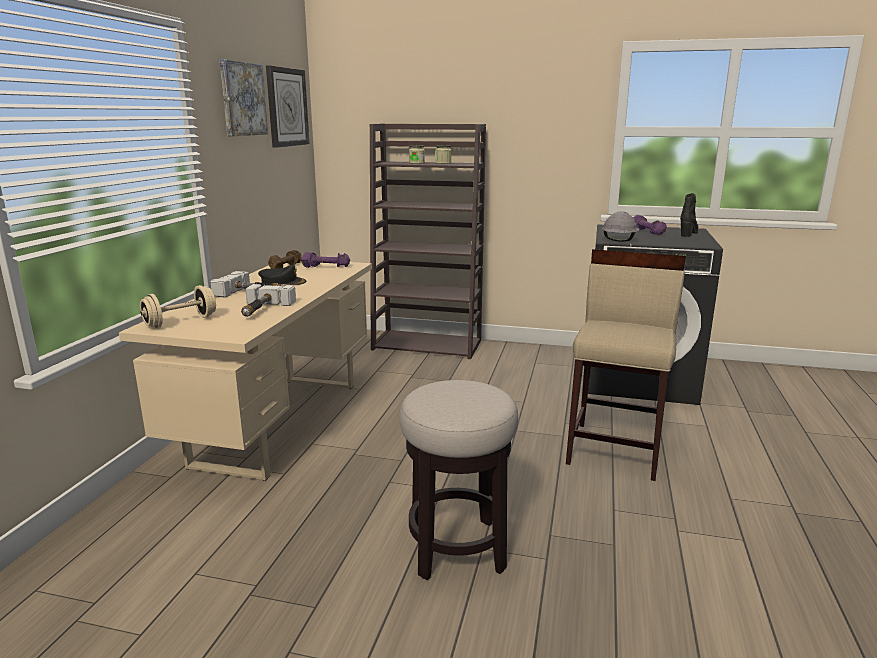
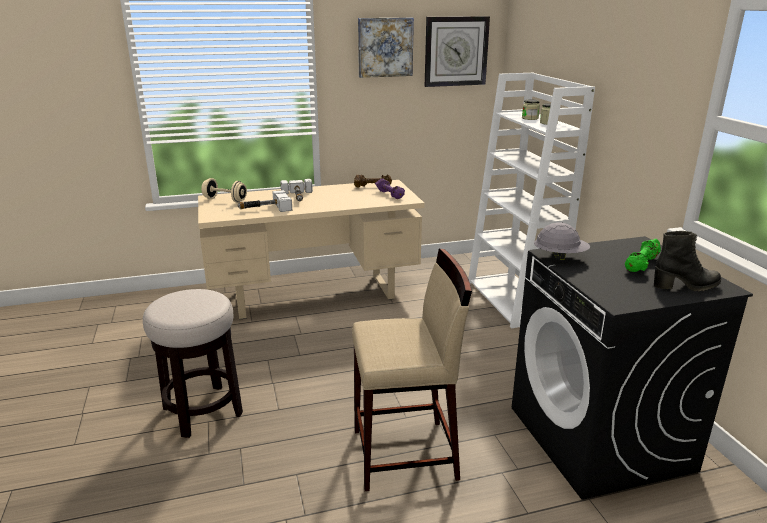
camera: 60 degrees right, 5 degrees up
(282, 282) = (334, 196): black cap -> none
(428, 345) = (513, 300): brown bookcase -> white bookcase
(647, 232) = (642, 264): purple dumbbell -> green dumbbell

